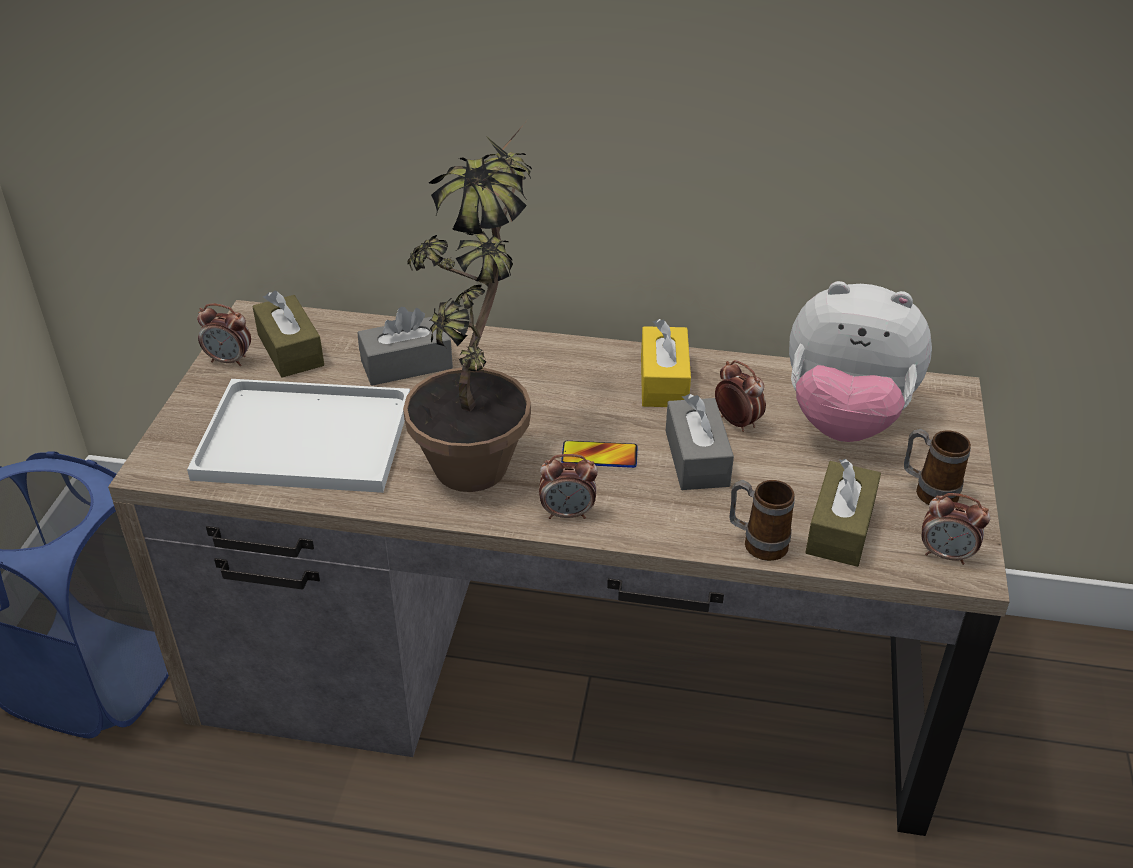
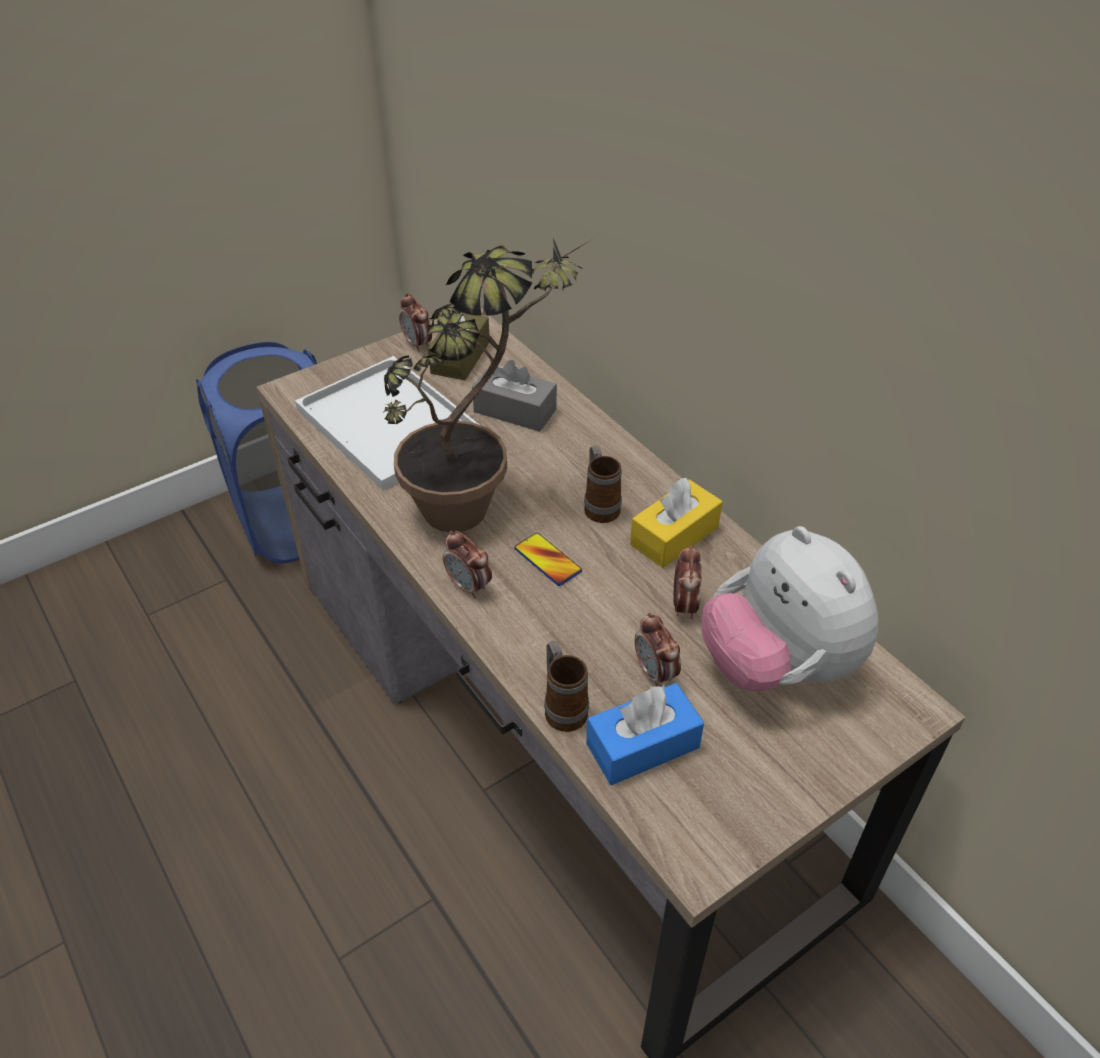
camera: 45 degrees right, 5 degrees up
(696, 458) = (613, 611): grey tissue box -> none
(840, 528) = (642, 745): brown tissue box -> blue tissue box
(928, 492) = (760, 775): mug -> mug (600, 506)
(946, 554) = (697, 836): alarm clock -> alarm clock (655, 673)

